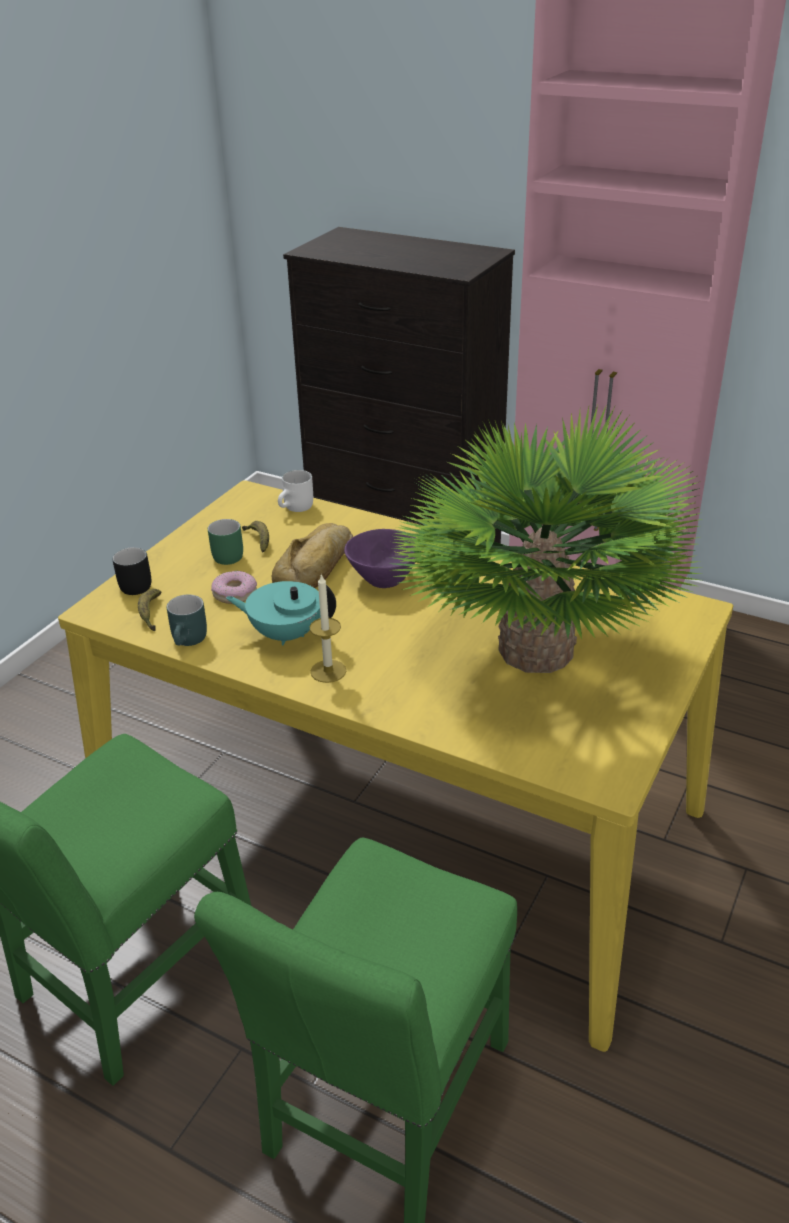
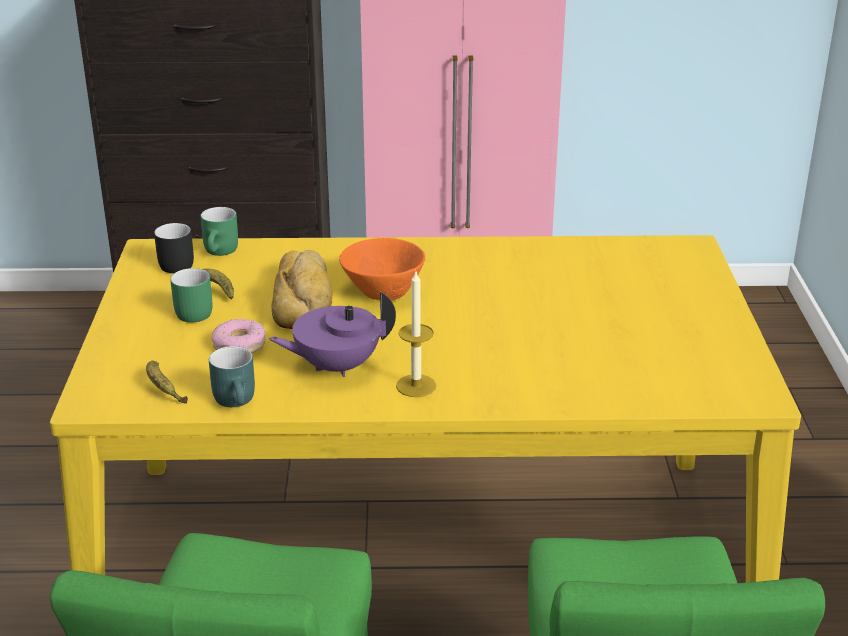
camera: 30 degrees left, 5 degrees down
(133, 584) = (110, 367): black mug -> black mug (171, 265)
(285, 634) = (336, 366): turquoise teapot -> purple teapot
(297, 508) = (222, 252): white mug -> green mug
(386, 577) = (384, 290): purple bowl -> orange bowl
(535, 650) = (589, 314): potted plant -> none

